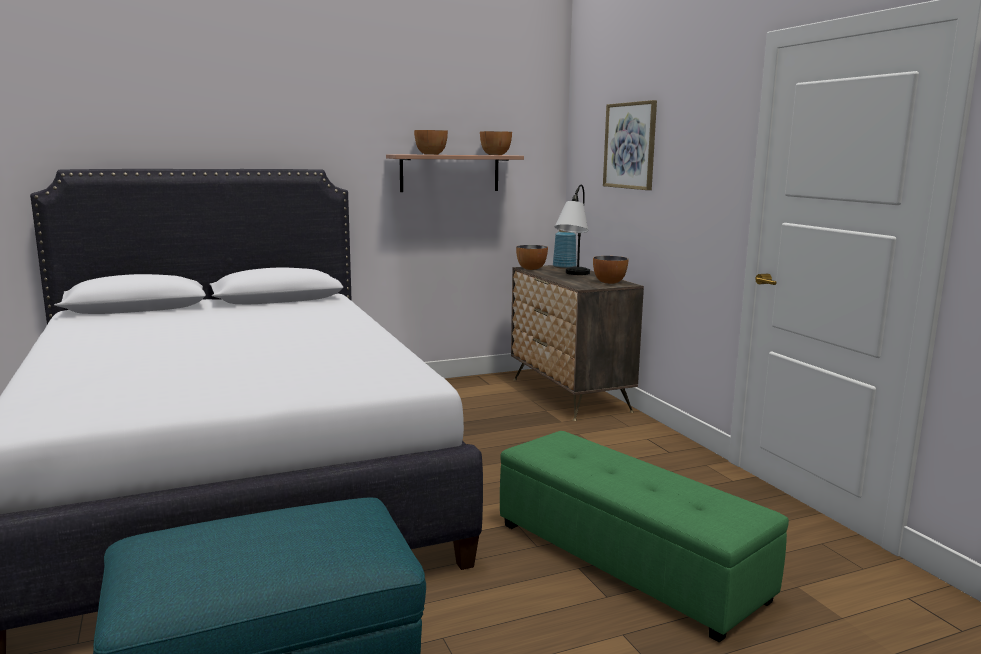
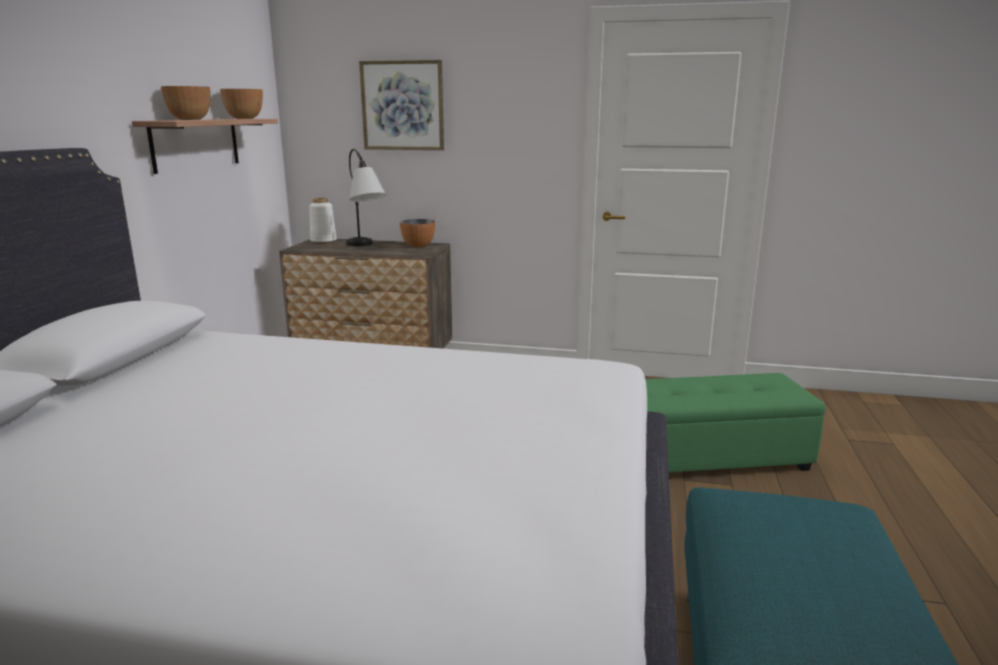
camera: 55 degrees left, 5 degrees up
(531, 269) = (305, 248): bowl -> none
(564, 267) = (324, 241): blue vase -> white vase

